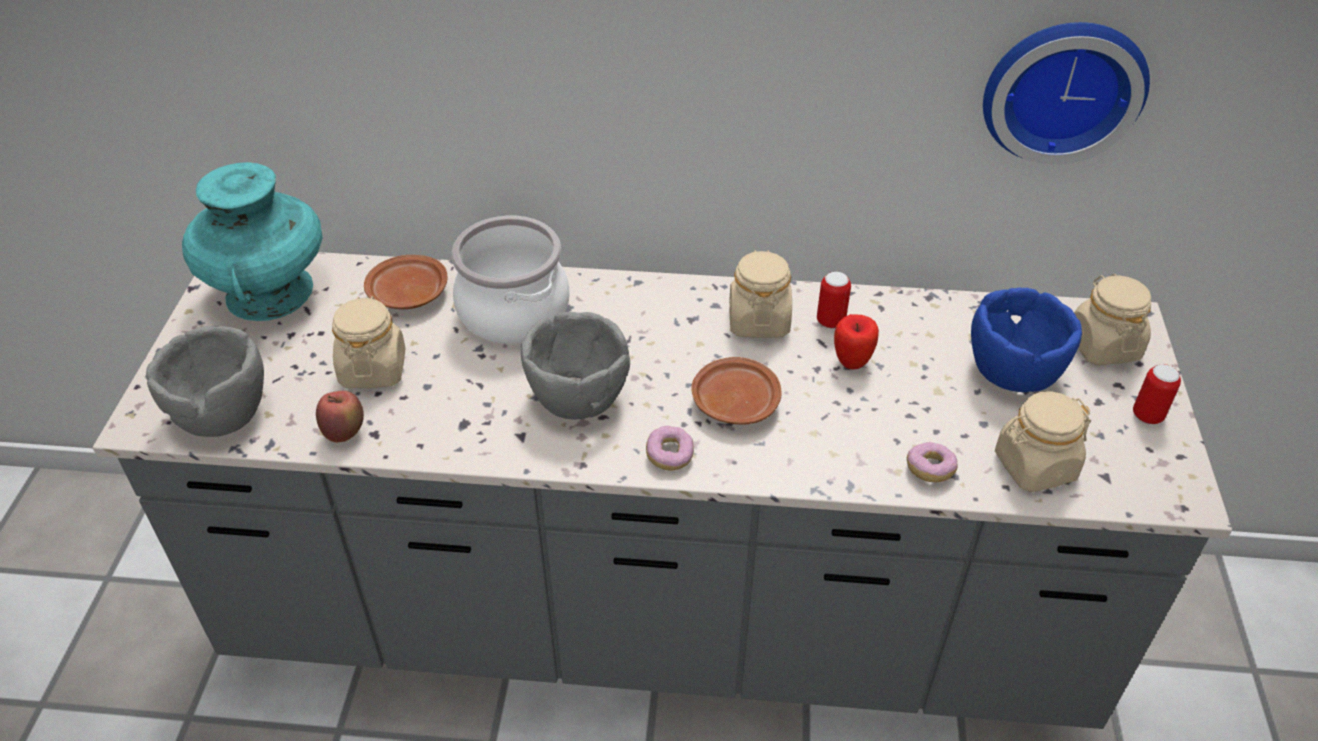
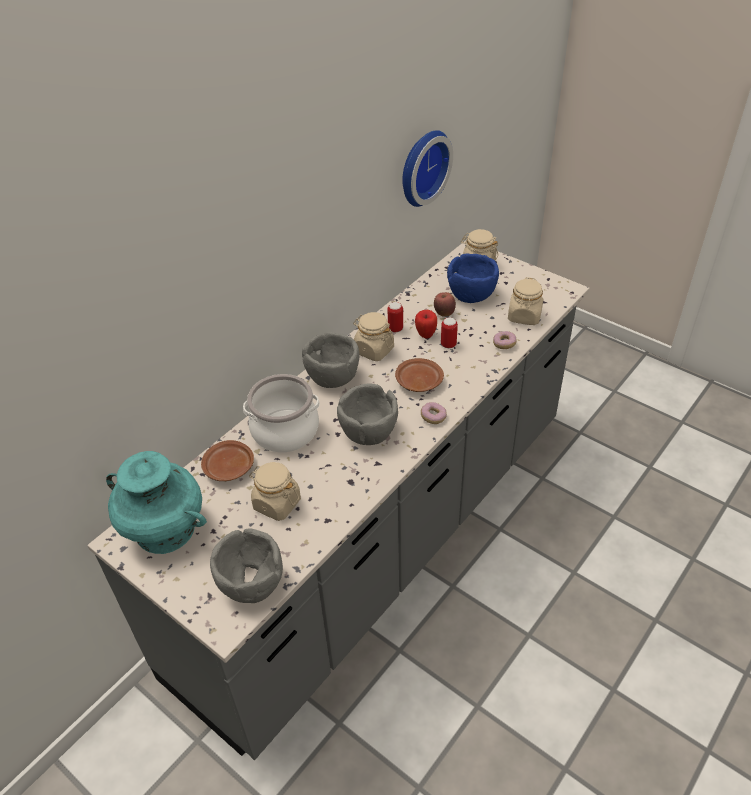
camera: 55 degrees left, 0 degrees up
(344, 433) = (316, 532): apple -> apple (444, 313)
(661, 307) = (334, 377): none -> grey bowl
(1147, 415) = (522, 275): can -> can (448, 344)

